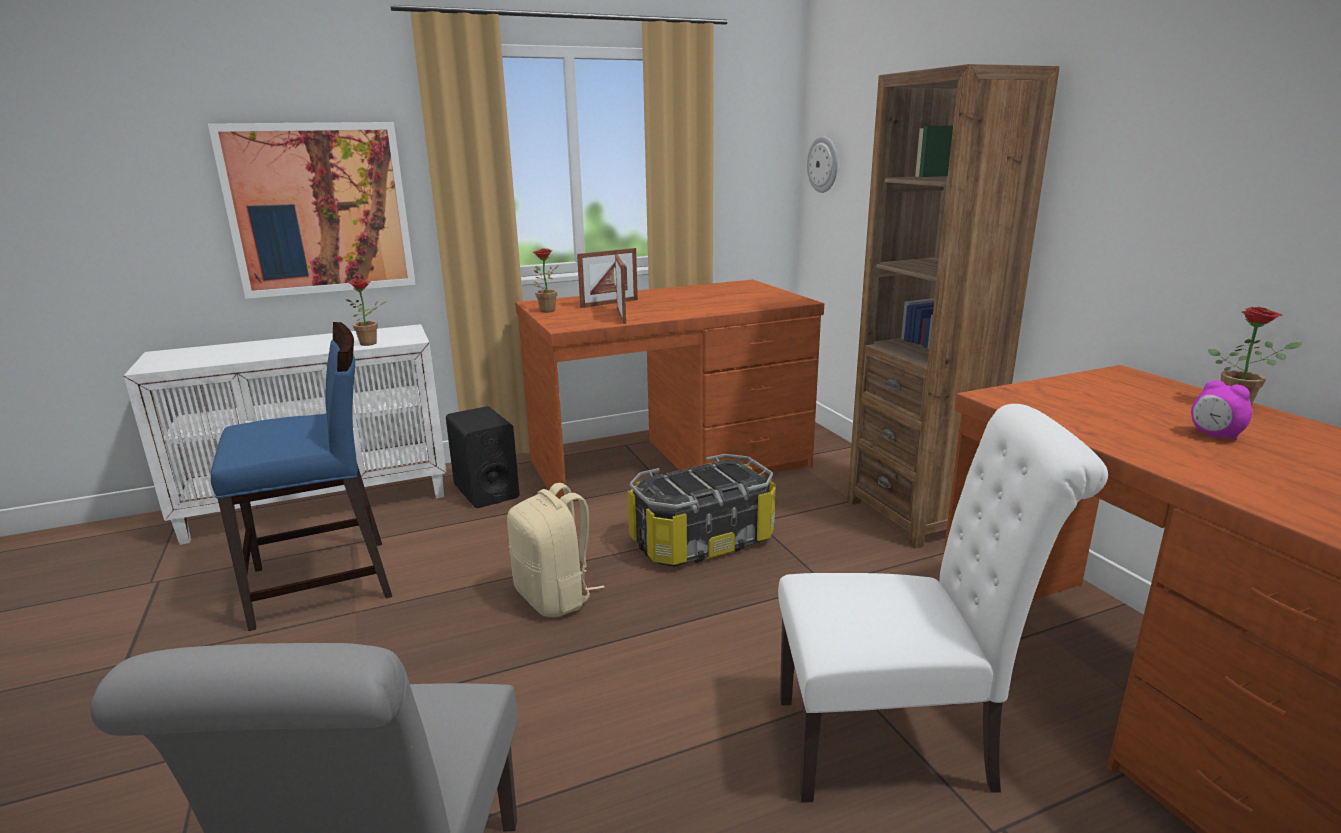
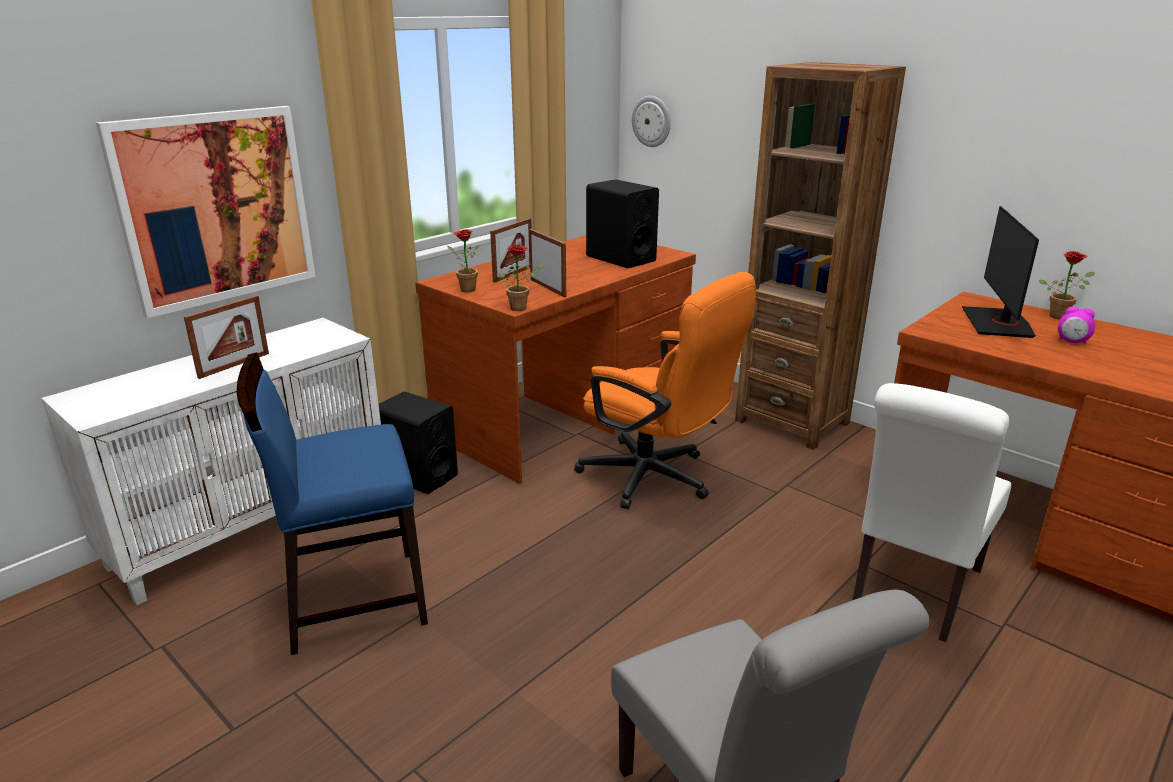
camera: 25 degrees left, 5 degrees up
(298, 348) = (234, 365): none -> picture frame
(323, 582) = (353, 599): blue chair -> blue chair turned 150 degrees counterclockwise
(372, 343) = (311, 348): potted plant -> potted plant (521, 307)
(555, 597) = (584, 556): beige backpack -> none
(702, 541) = (656, 479): storage box -> orange office chair
(735, 300) = (620, 258): none -> black speaker
(897, 744) = (912, 591): white chair -> white chair turned 150 degrees clockwise
(1120, 401) = (998, 323): none -> monitor

